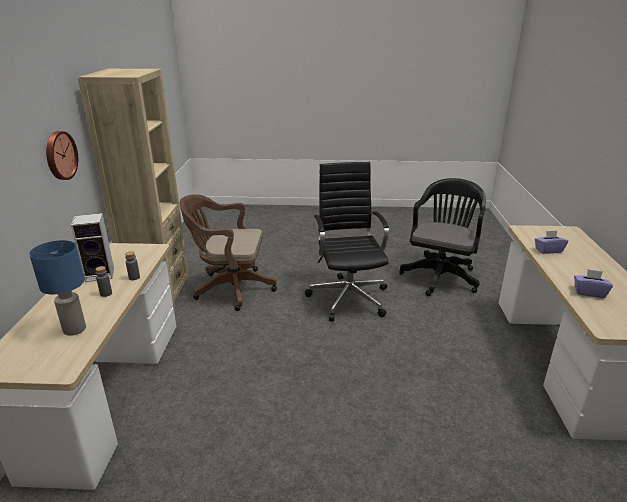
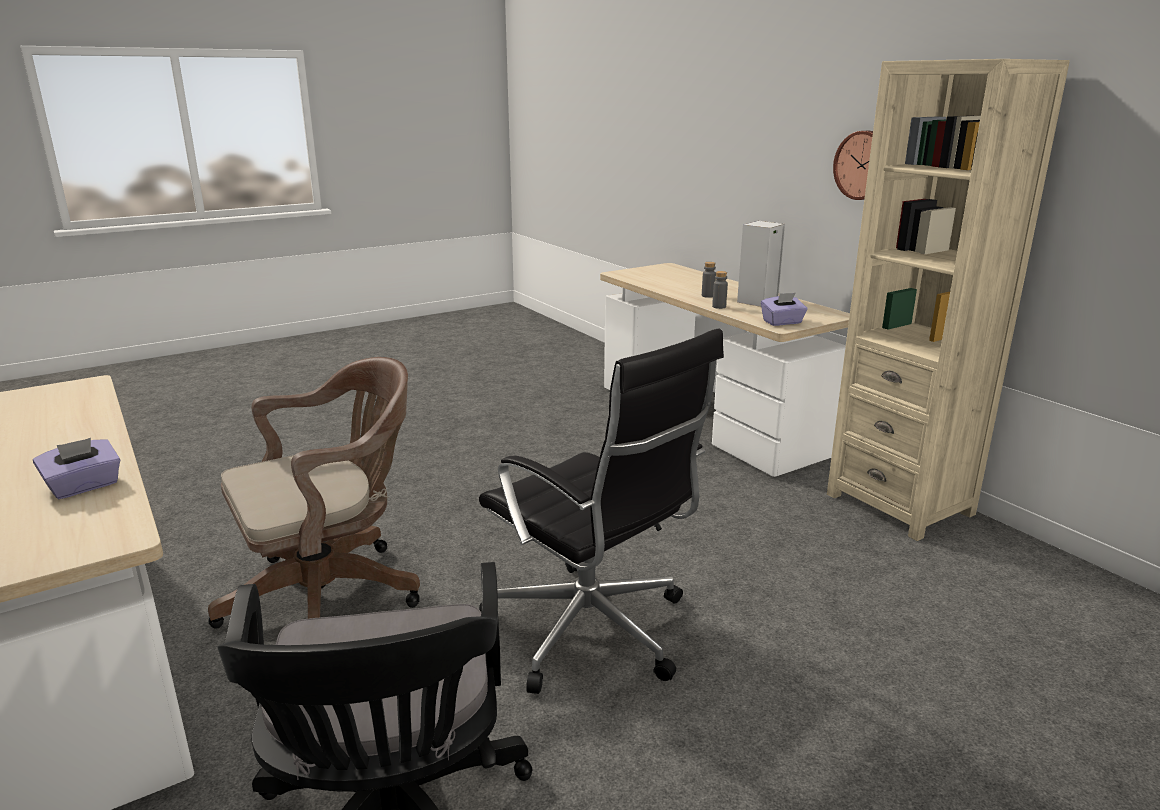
camera: 145 degrees right, 5 degrees down
(74, 329) = (667, 282): blue table lamp -> none
(230, 288) = (824, 555): brown office chair -> brown office chair (332, 594)
(589, 292) = (64, 422): purple tissue box -> purple tissue box (782, 322)

